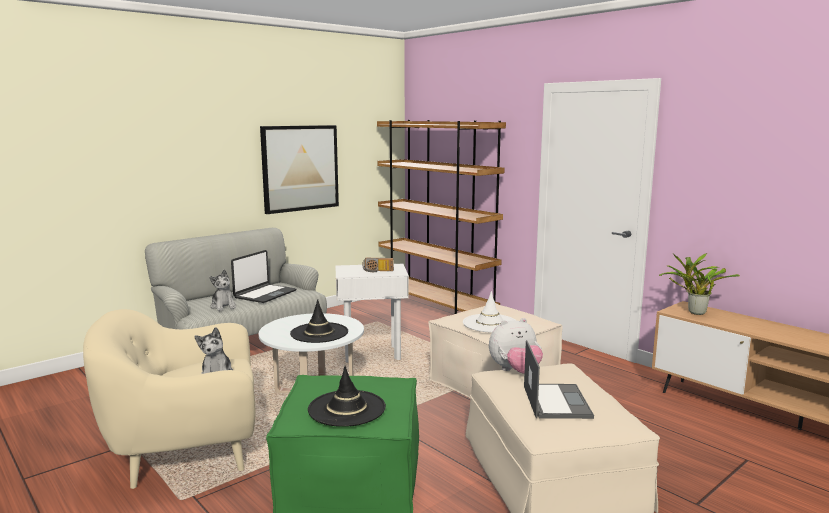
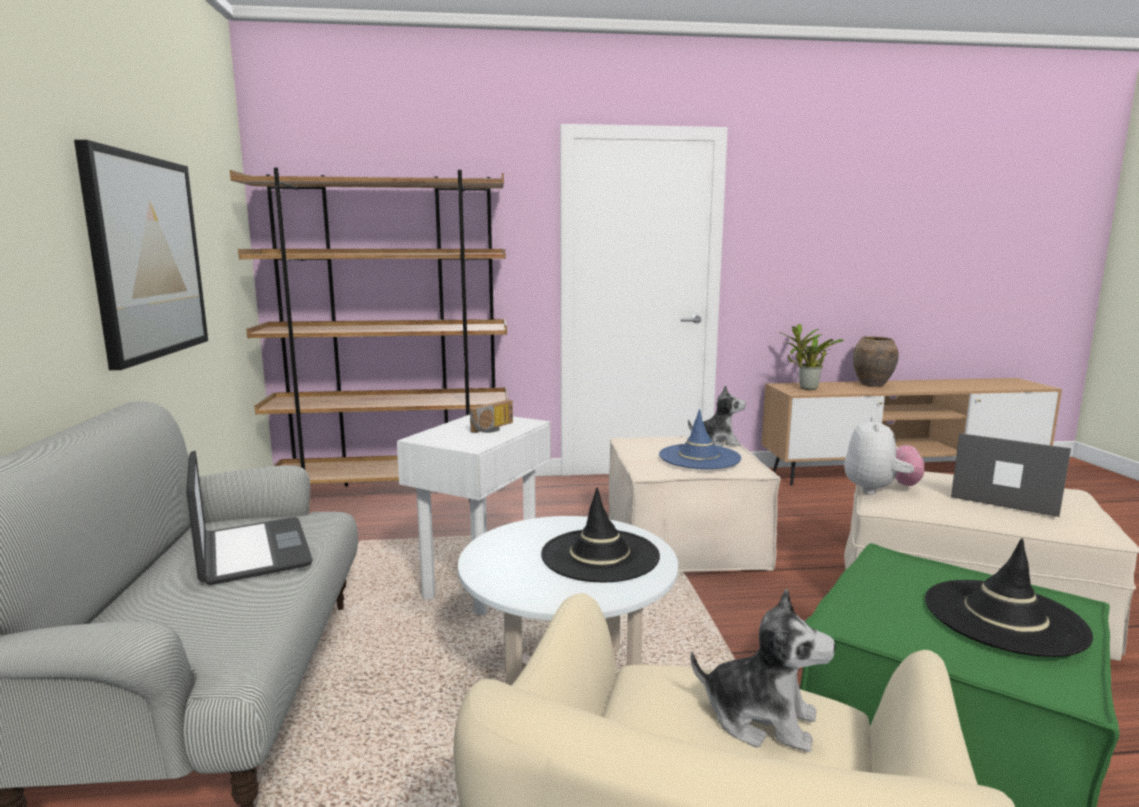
camera: 55 degrees left, 0 degrees up
(223, 306) = (234, 612): plush toy -> plush toy (717, 442)
(490, 323) = (699, 457): white hat -> blue hat
(774, 327) = (872, 385): none -> brown vase

